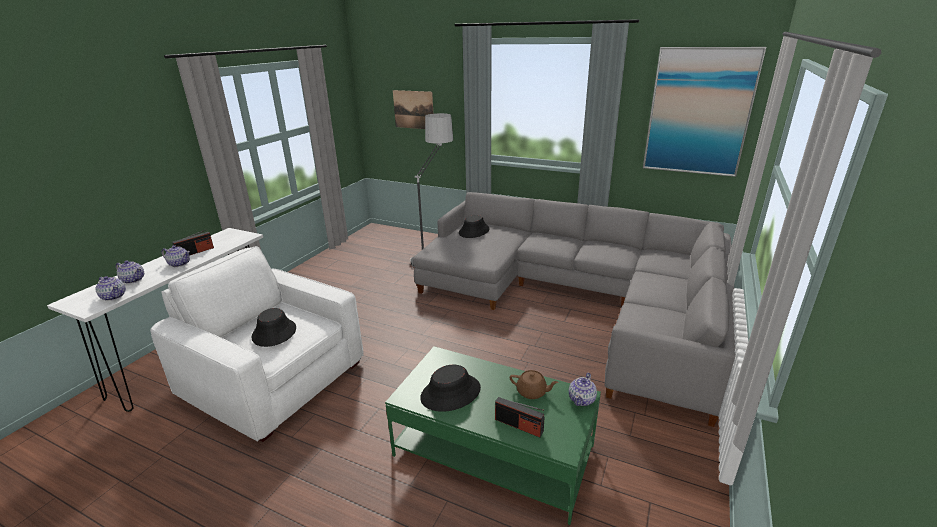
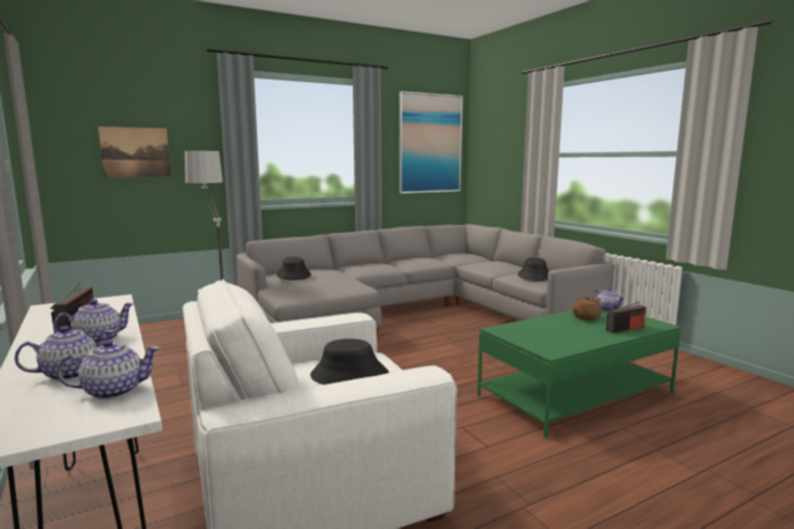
camera: 55 degrees left, 15 degrees down
(450, 393) = (562, 337): black hat -> black hat (534, 276)

